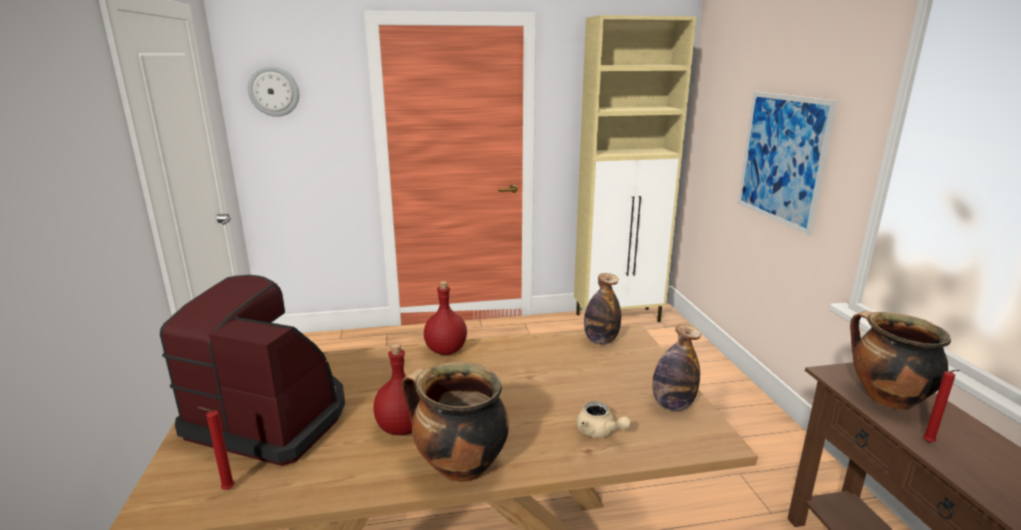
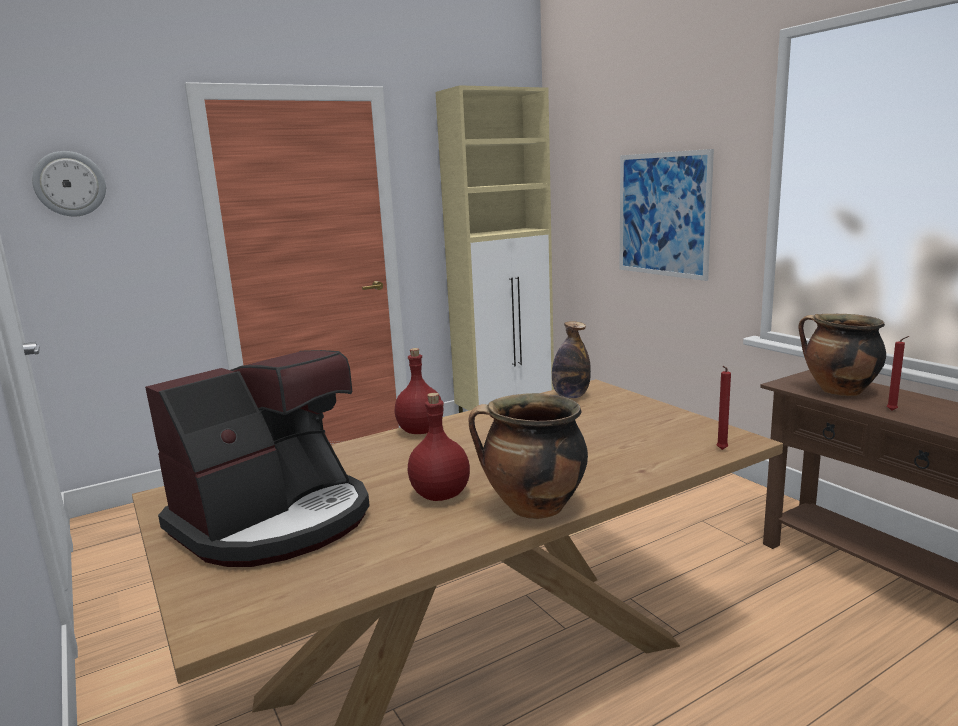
camera: 20 degrees left, 5 degrees down
(226, 490) = (290, 587): red candle -> red candle (721, 450)
(271, 418) = (275, 521): coffee machine -> coffee machine turned 135 degrees clockwise
(599, 432) = (638, 456): beige teapot -> none
(672, 405) = (681, 426): bottle -> none

